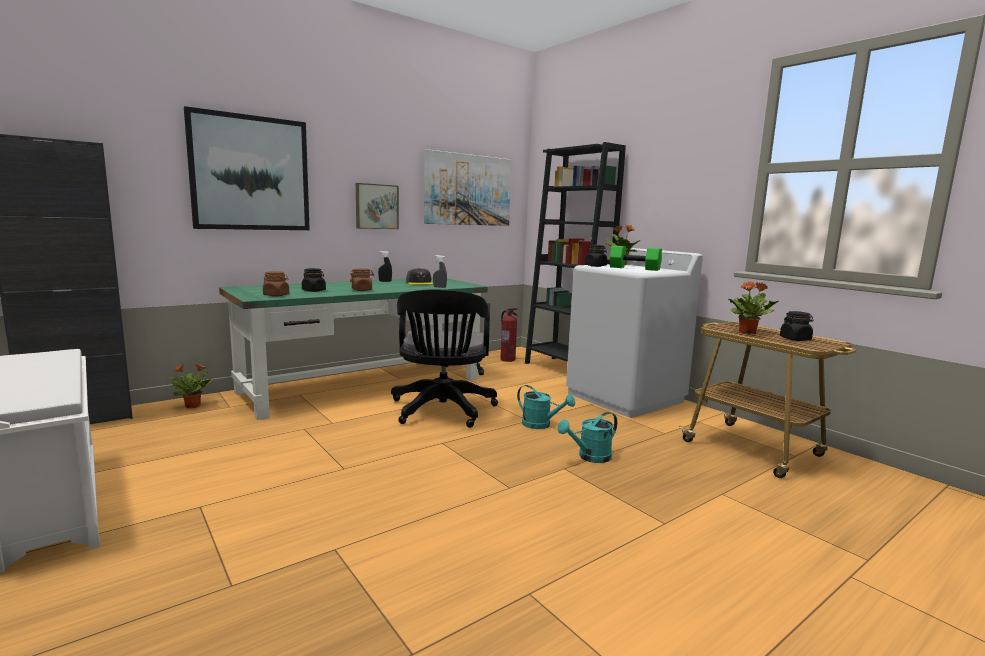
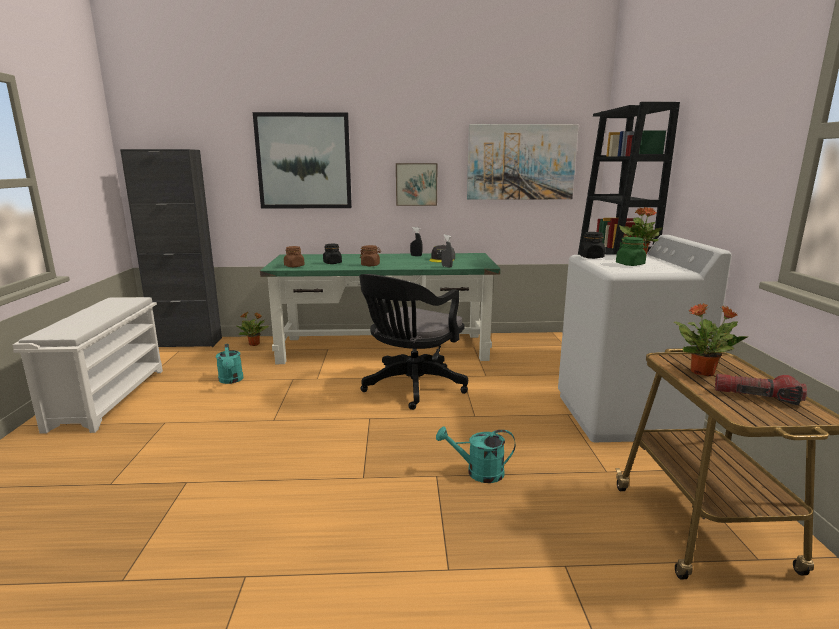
camera: 35 degrees right, 5 degrees up
(508, 359) = (549, 345): fire extinguisher -> none
(541, 425) = (480, 424): turquoise watering can -> turquoise watering can (231, 380)
(633, 268) = (630, 264): green dumbbell -> green jar
(795, 339) = (756, 397): black jar -> flashlight

